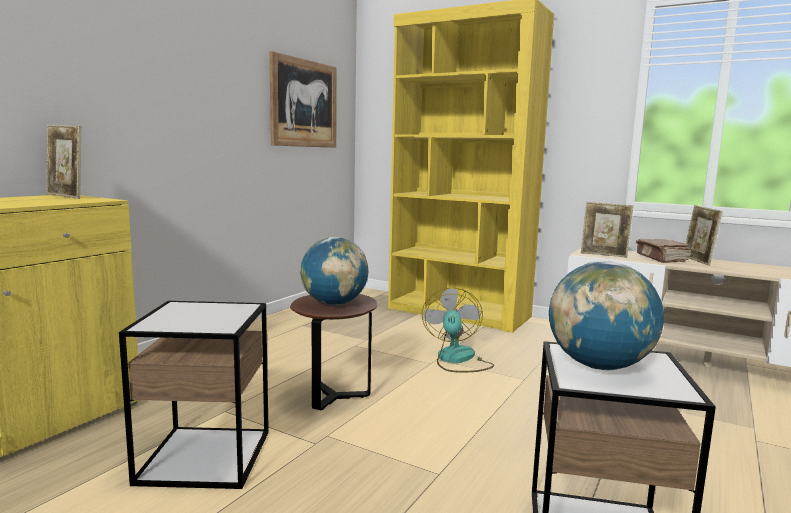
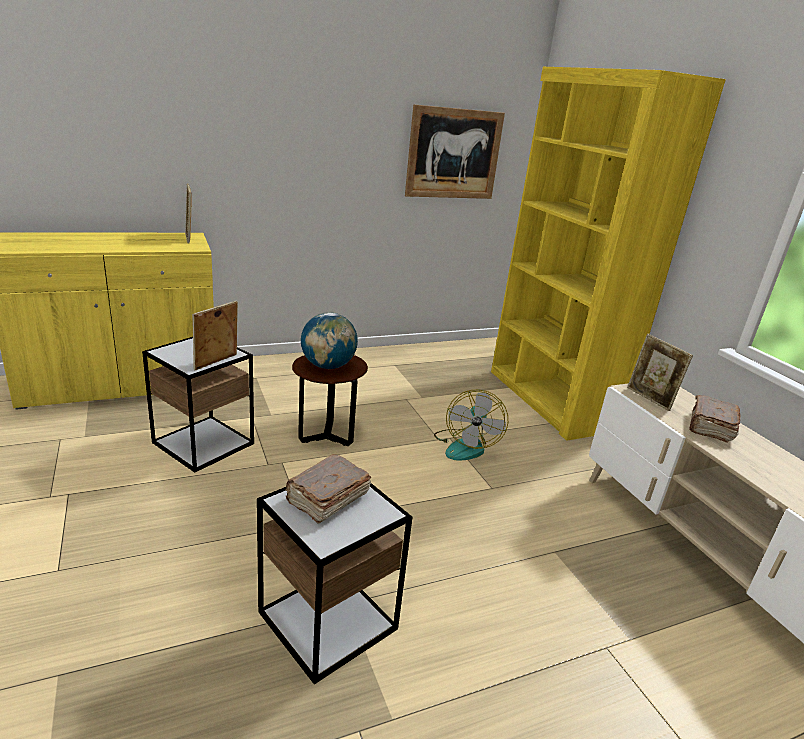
camera: 35 degrees right, 15 degrees up
(457, 360) = (465, 445): fan -> fan turned 150 degrees clockwise
(599, 366) = (327, 499): globe -> brown book
(698, 261) = (752, 447): picture frame -> picture frame (216, 363)

